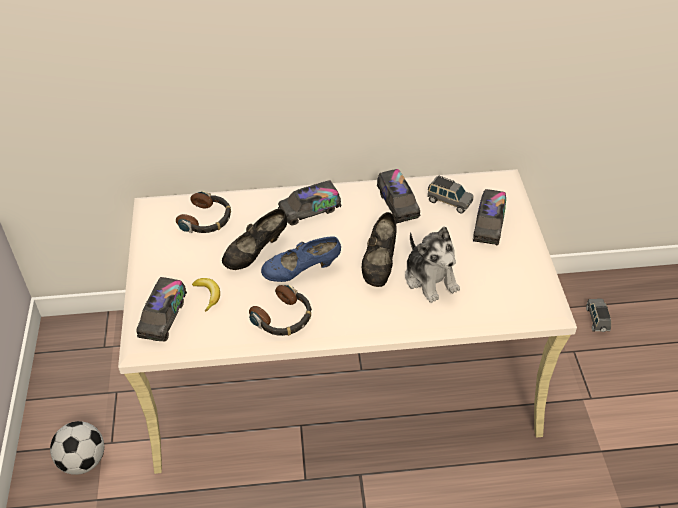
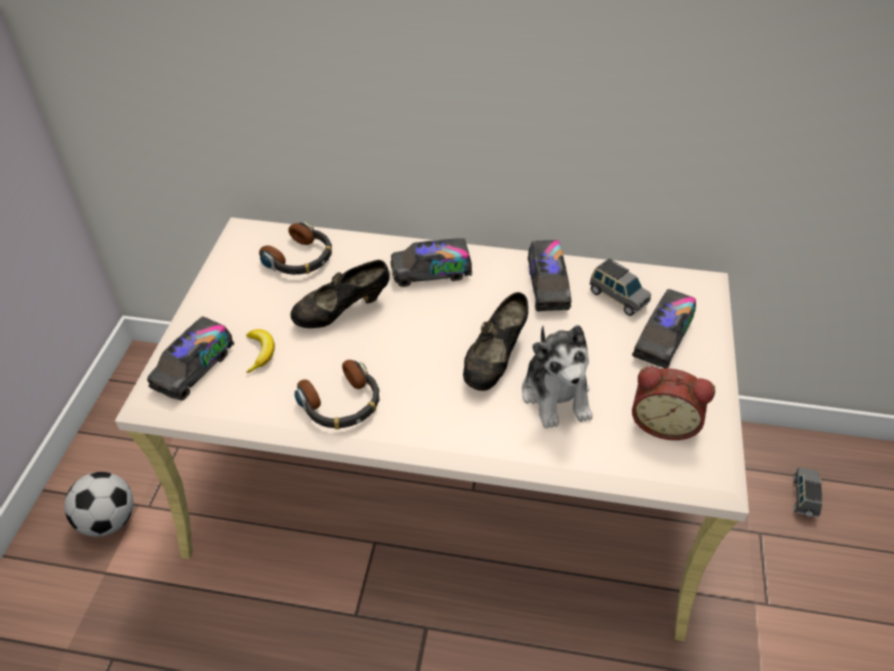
camera: 15 degrees right, 0 degrees up
(301, 271) = (389, 348): blue shoe -> none
(507, 281) = (664, 422): none -> alarm clock

